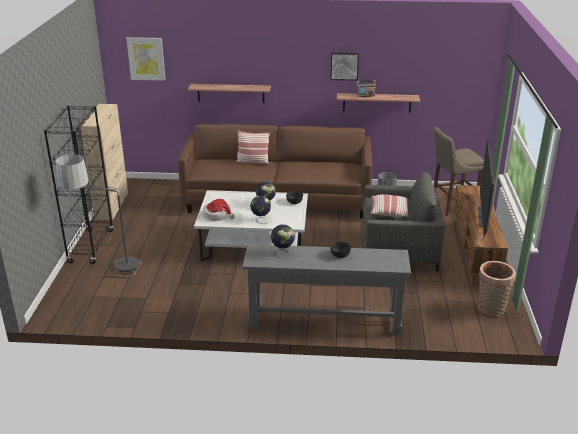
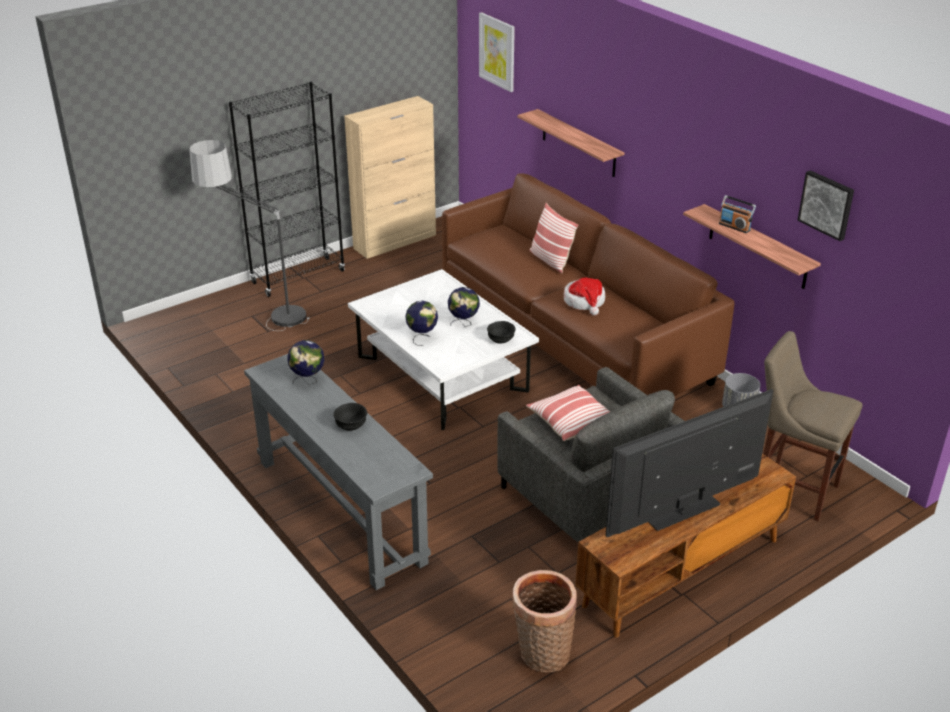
camera: 50 degrees right, 5 degrees up
(217, 215) = (392, 305): hat -> hat (585, 302)
(344, 66) = (719, 161): picture -> picture (827, 204)

